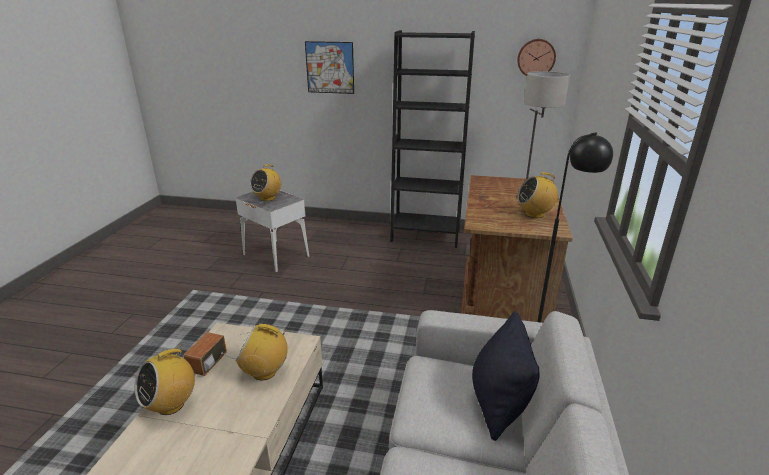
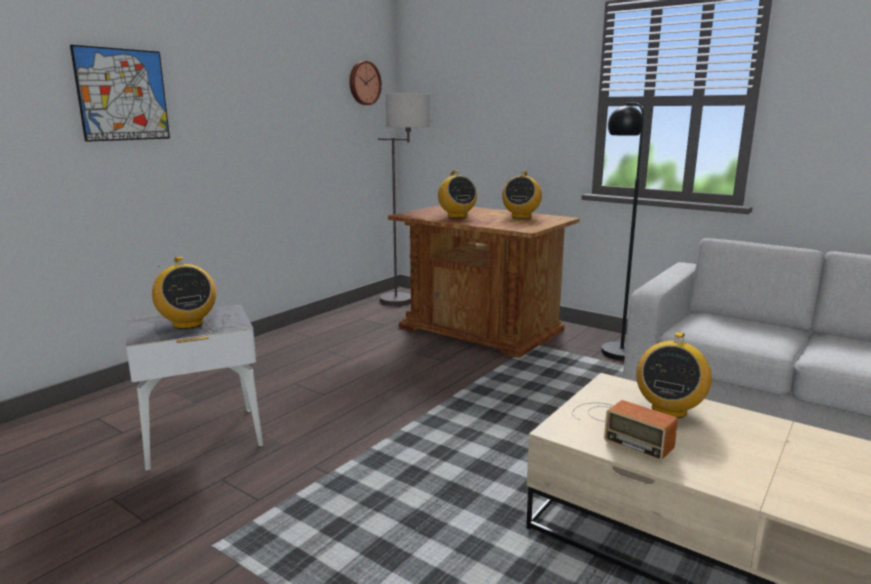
camera: 65 degrees left, 10 degrees down
(171, 404) = (735, 480): radio -> radio (456, 216)
(425, 236) = (312, 331): black bookcase -> none
(498, 404) = (738, 322): black pillow -> none

